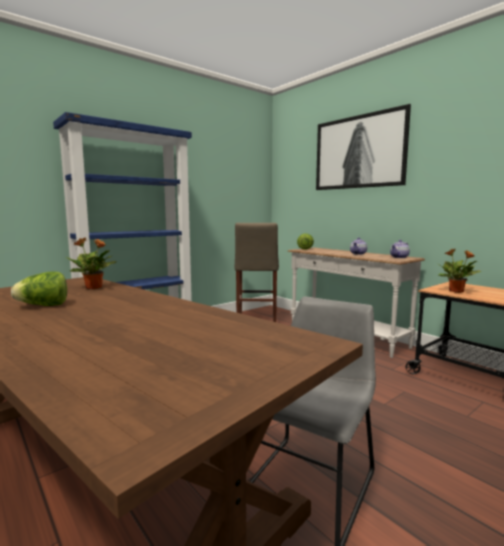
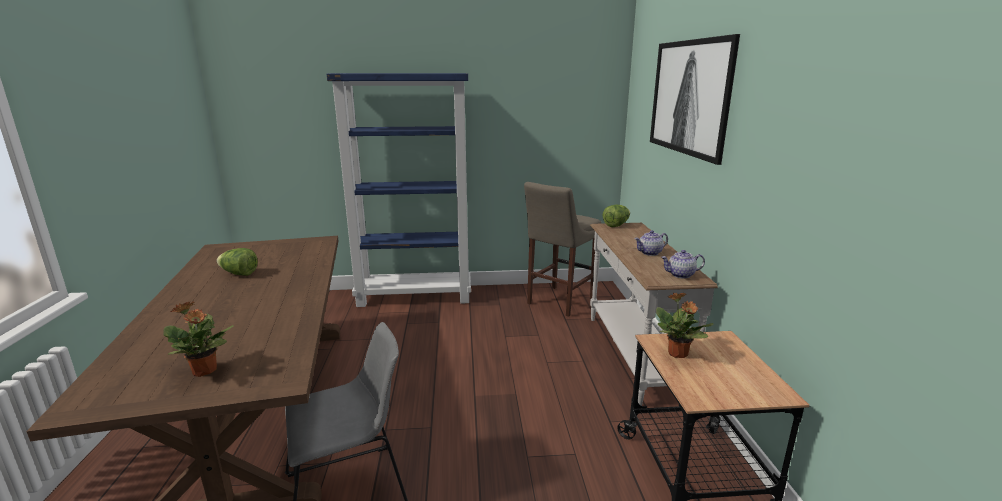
camera: 35 degrees right, 10 degrees up
(94, 288) = (306, 256): potted plant -> potted plant (205, 371)

